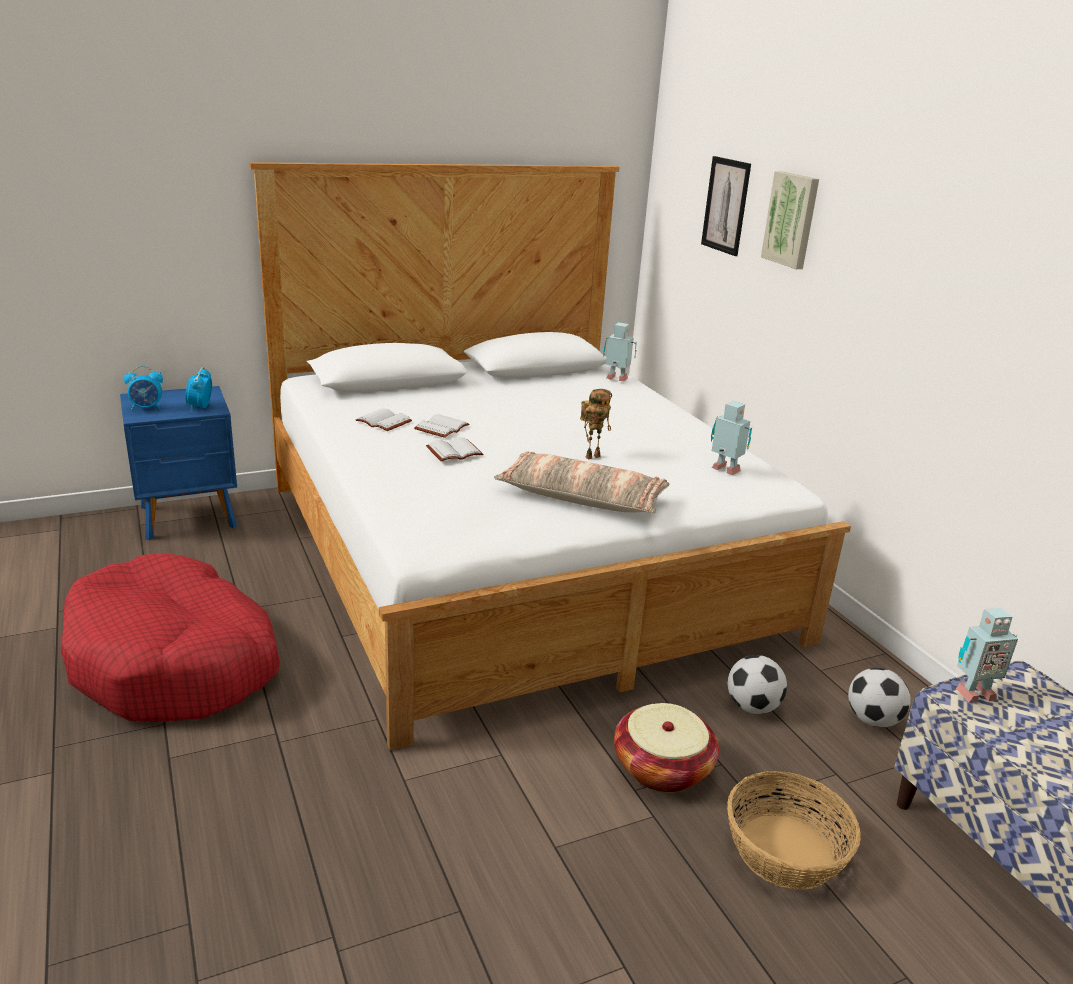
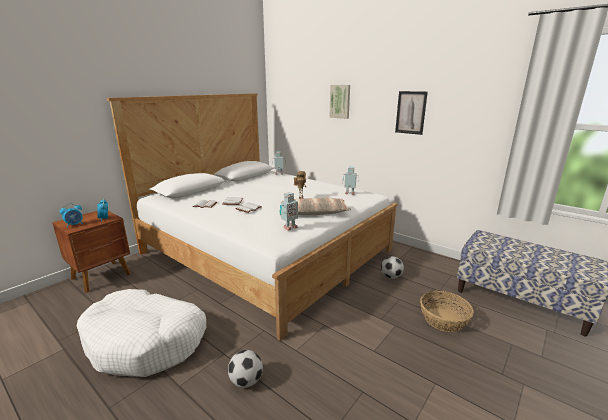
camera: 25 degrees left, 5 degrees down
(175, 662) = (146, 341): red dog bed -> white dog bed
(190, 517) = (102, 276): blue nightstand -> brown nightstand
(662, 768) = (383, 307): basket -> none
(726, 205) = (307, 101): picture -> picture (410, 112)
(872, 720) = (428, 268): football -> football (246, 381)
(972, 693) = (477, 242): toy robot -> toy robot (289, 228)

